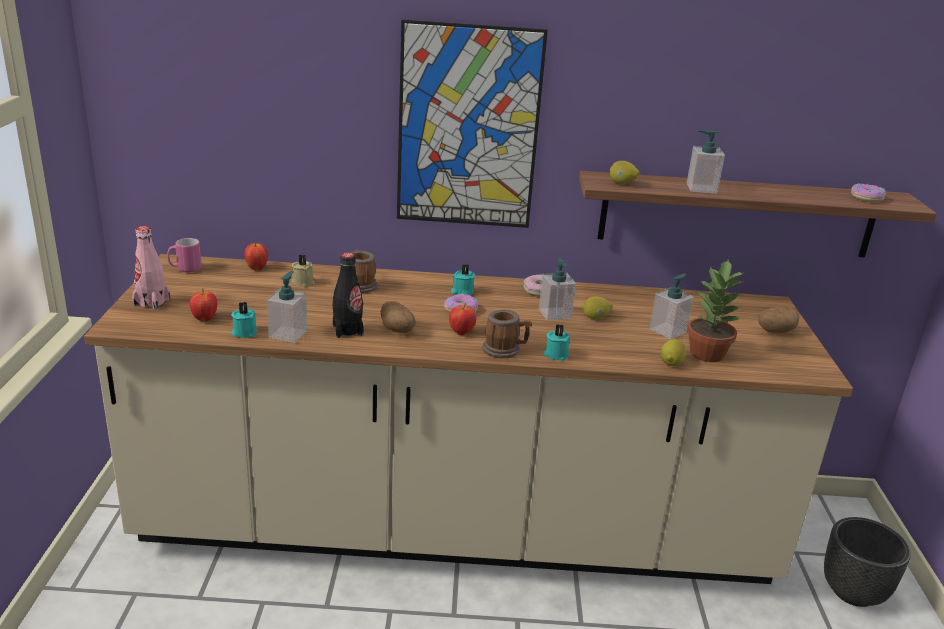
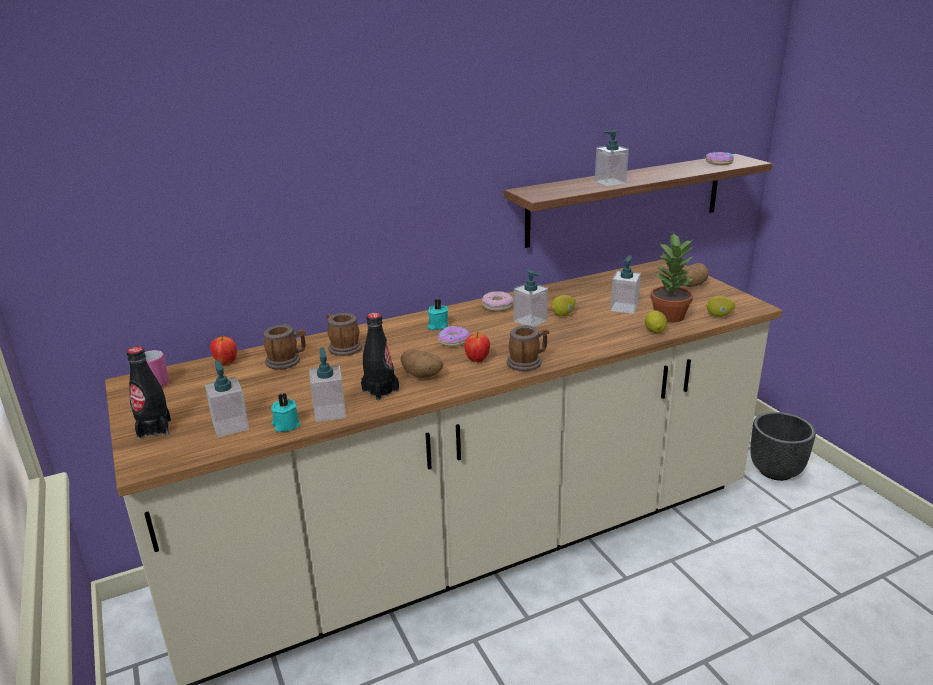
camera: 25 degrees left, 0 degrees up
(151, 302) = (154, 429): pink bottle -> black bottle
(204, 319) = (230, 426): apple -> soap dispenser
(303, 282) = (287, 361): beige candle -> mug
(468, 128) = (404, 171): picture -> none
(556, 354) = (569, 352): turquoise candle -> none
(622, 183) = (551, 192): lemon -> lemon (719, 315)

